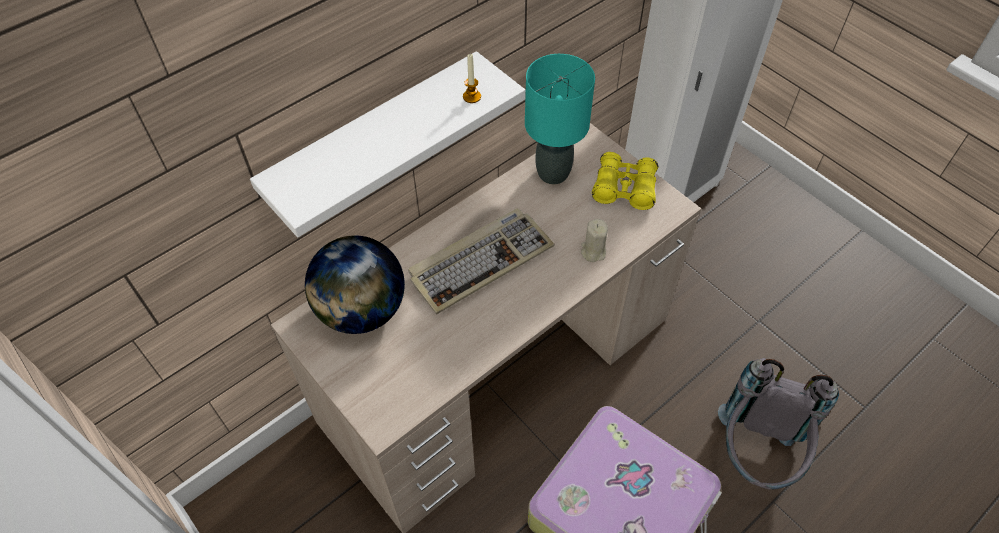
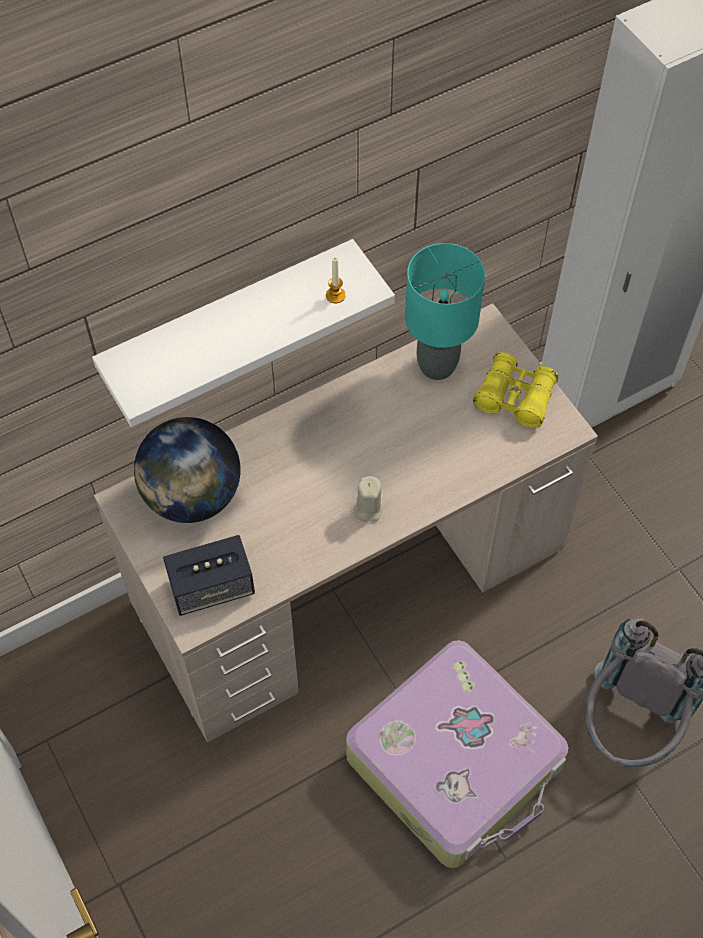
camera: 10 degrees right, 5 degrees up
(394, 389) = (212, 587): none -> speaker
(481, 261) = (332, 459): keyboard -> none
(593, 251) = (459, 468): beige candle -> beige candle (368, 508)

